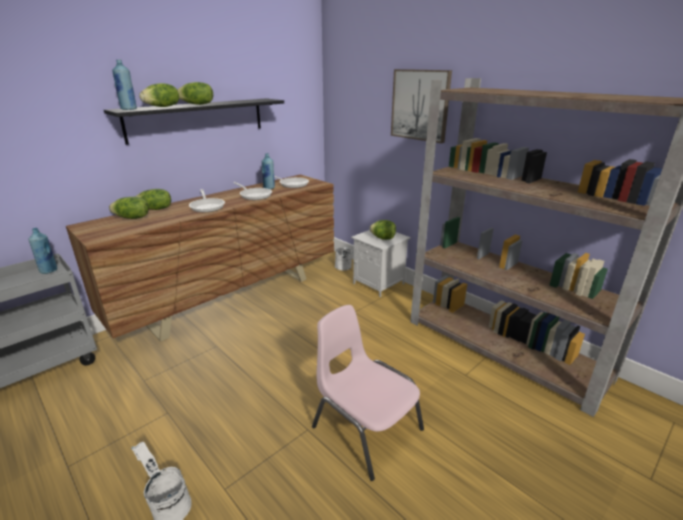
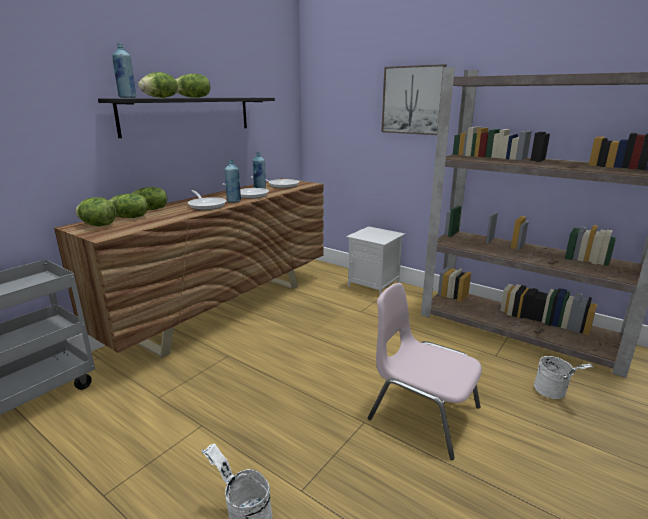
camera: 10 degrees left, 5 degrees down
(49, 271) = (38, 279): blue bottle -> blue bottle (234, 201)
(343, 268) = (331, 273): white bucket -> white bucket (554, 393)
(383, 238) = (379, 235): lettuce -> lettuce (98, 225)

